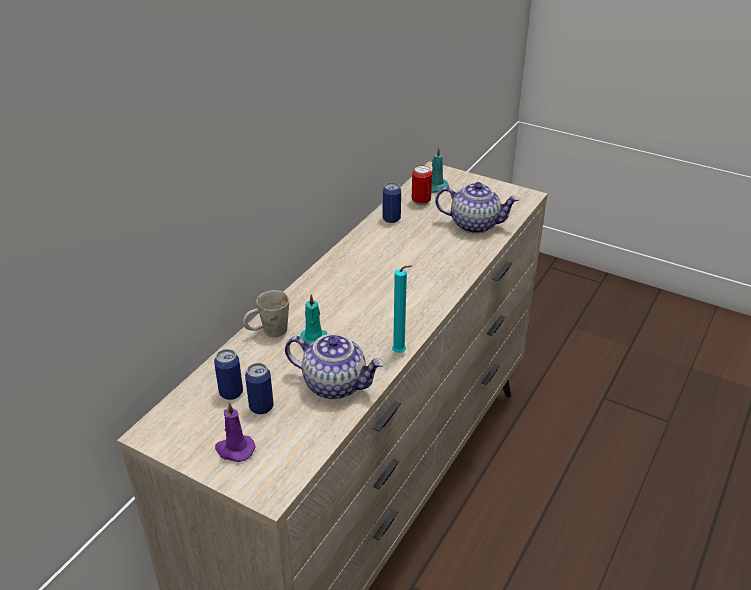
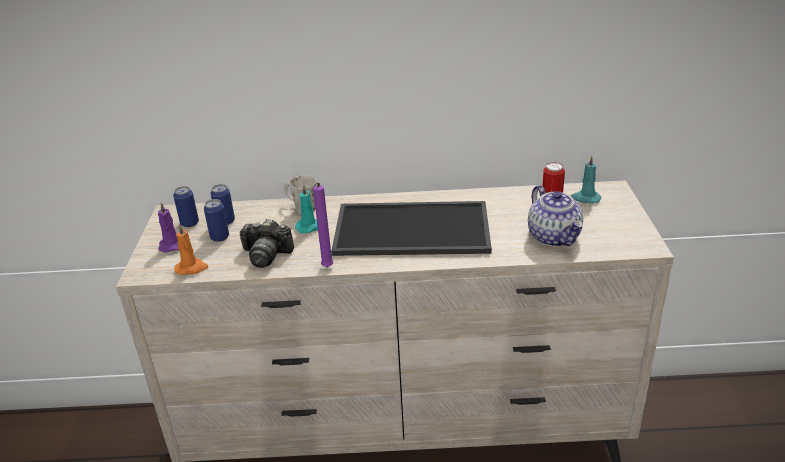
camera: 60 degrees right, 5 degrees down
(304, 446) = (192, 268): none -> orange candle
(335, 384) = (266, 255): teapot -> camera
(388, 285) = (410, 230): none -> tray
(391, 219) = (505, 198): can -> can (189, 223)
(400, 353) = (327, 268): turquoise candle -> purple candle

